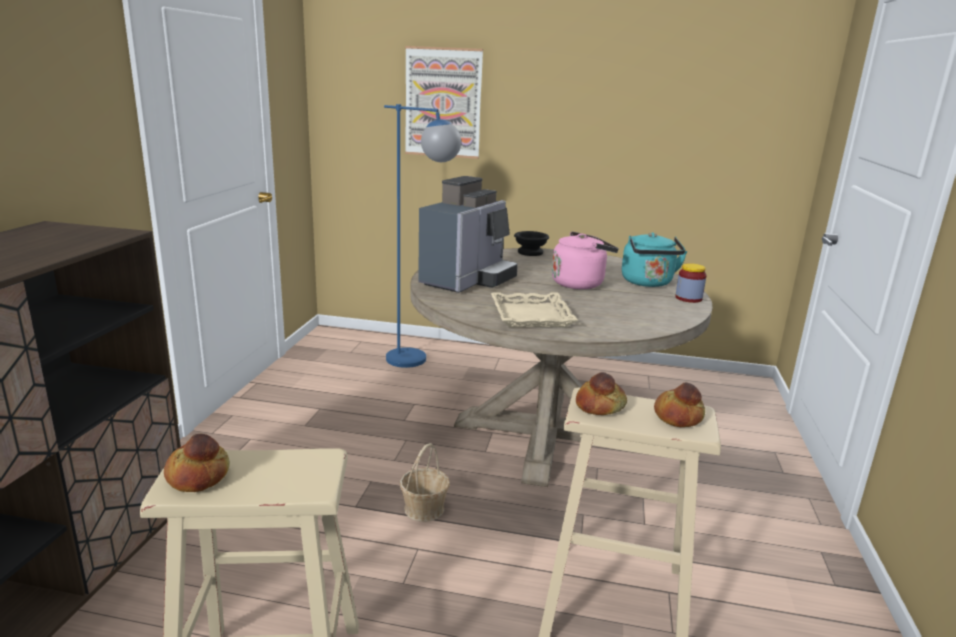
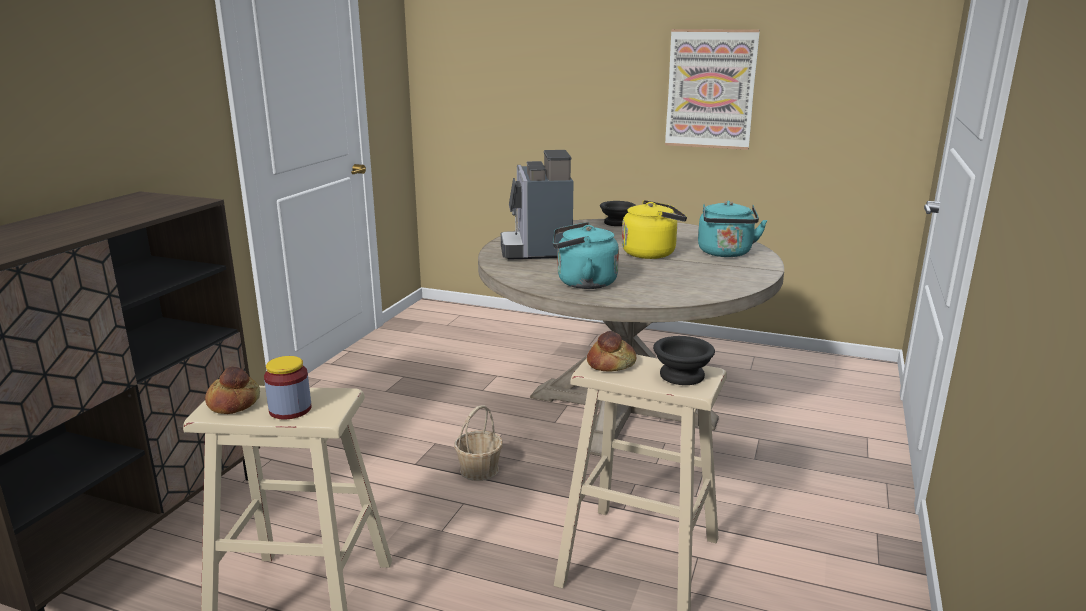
camera: 10 degrees right, 0 degrees up
(418, 362) = (512, 336): blue floor lamp -> none
(443, 103) = (539, 70): picture -> picture (710, 89)
(468, 280) = (538, 249): coffee machine -> coffee machine turned 135 degrees clockwise
(530, 316) = (582, 283): beige tray -> turquoise kettle
(580, 283) = (652, 253): pink kettle -> yellow kettle
(678, 416) = (684, 375): bread -> black bowl
(688, 298) = (759, 269): jar -> jar (290, 410)

